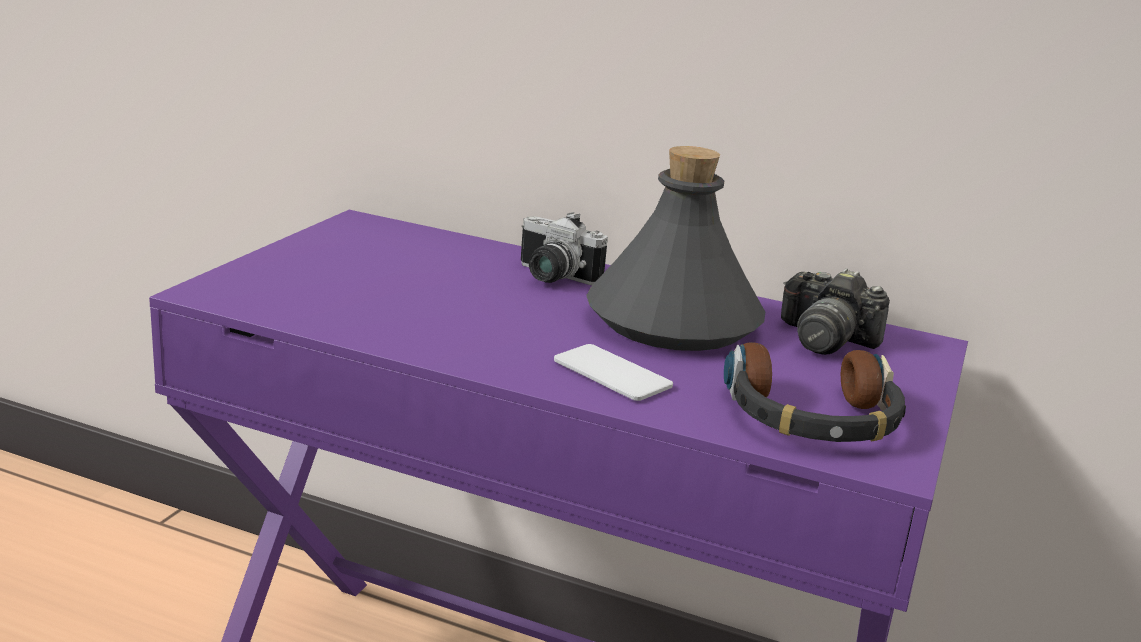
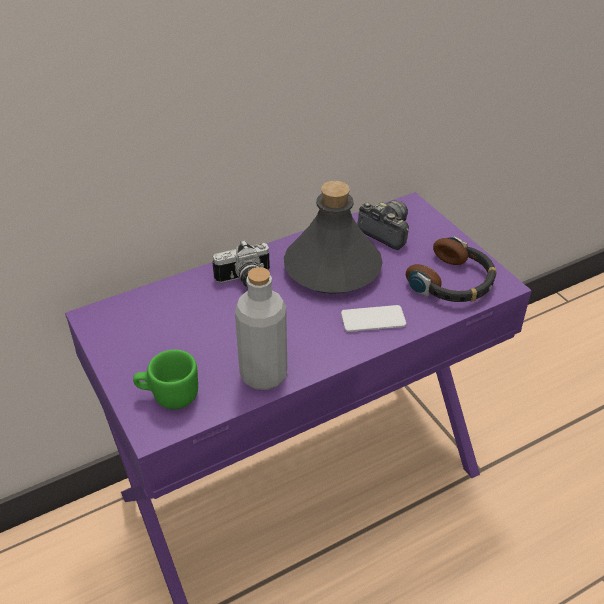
camera: 50 degrees left, 20 degrees up
(276, 286) = (168, 395): none -> green mug
(385, 328) = (263, 375): none -> grey bottle
(825, 340) = (386, 232): camera -> camera turned 120 degrees counterclockwise

